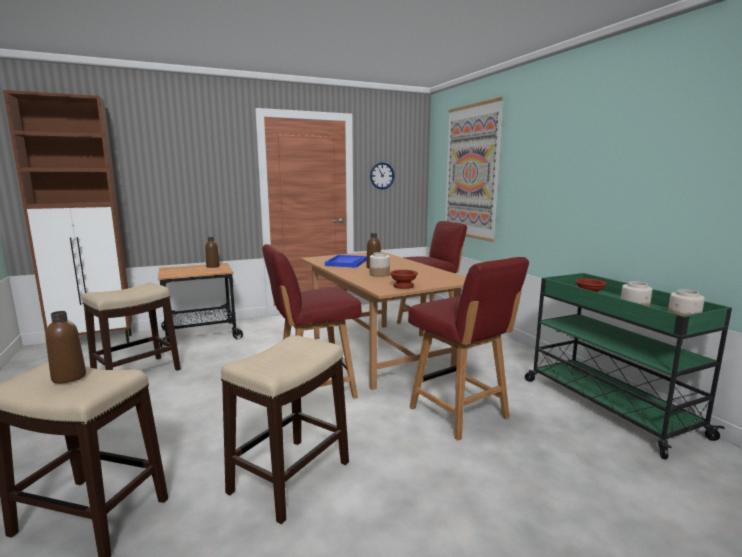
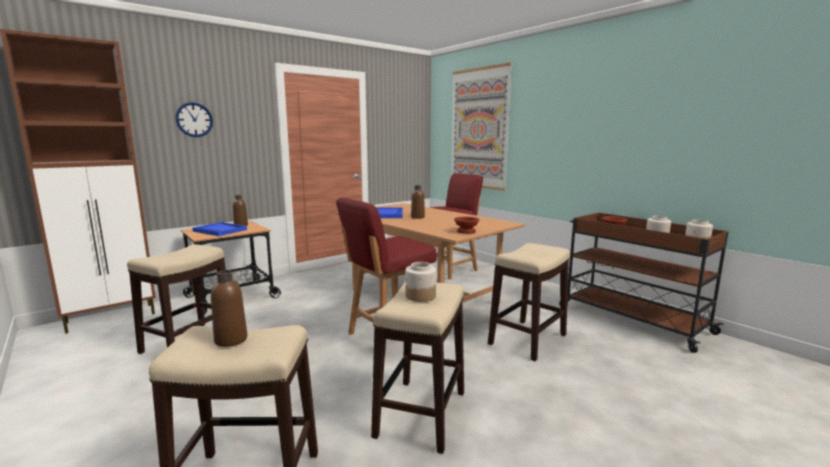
camera: 15 degrees left, 0 degrees up
(190, 270) = (220, 230): none -> blue tray
(379, 274) = (431, 223): jar -> jar (420, 296)
(382, 175) = (391, 132): wall clock -> wall clock (194, 119)
(460, 414) = (527, 340): red chair -> stool
(606, 405) = (631, 319): green cart -> brown cart

